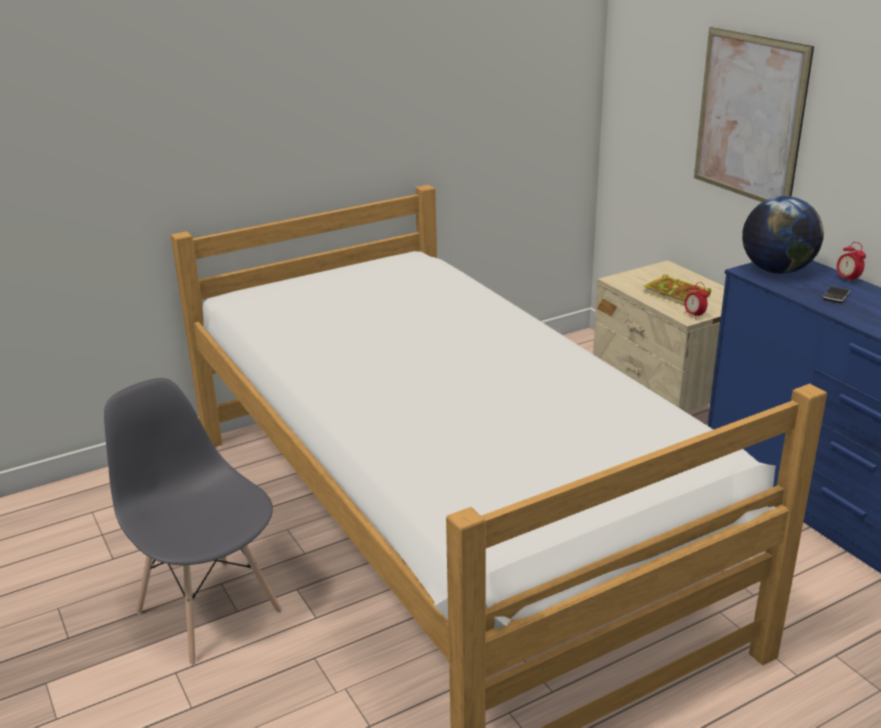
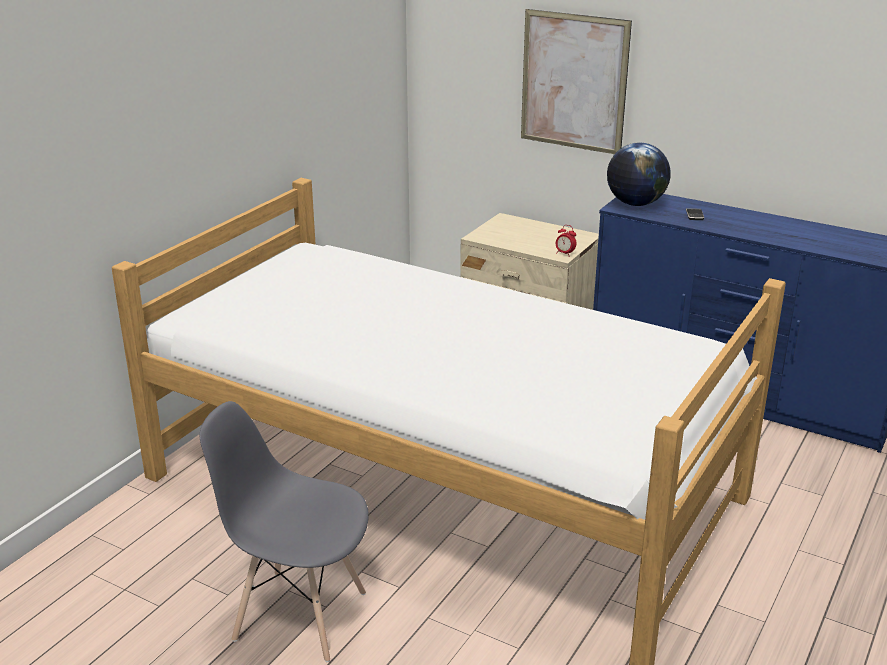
camera: 30 degrees left, 0 degrees up
(677, 294) = (535, 239): book -> none
(847, 279) = (688, 201): alarm clock -> none

